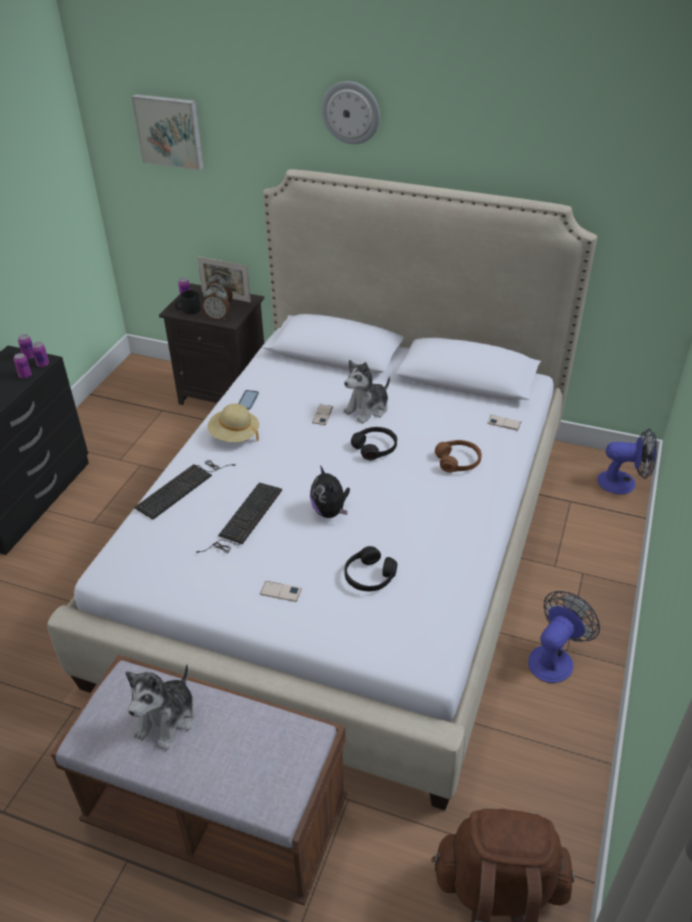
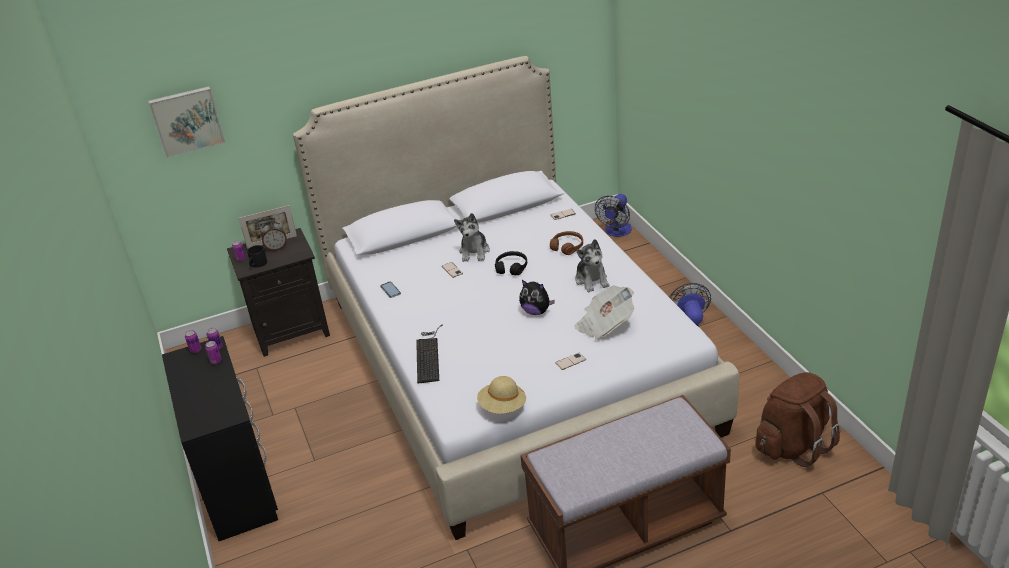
camera: 40 degrees left, 5 degrees down
(167, 719) = (599, 453): plush toy -> plush toy (591, 280)
(217, 318) = (288, 257): alarm clock -> none
(234, 435) = (415, 312): beige hat -> beige hat (502, 407)
(244, 519) = (496, 344): keyboard -> none
(351, 112) = (349, 48): wall clock -> none
(369, 576) = (604, 325): black headphones -> newspaper
(623, 483) = (616, 232): fan -> fan turned 150 degrees clockwise

